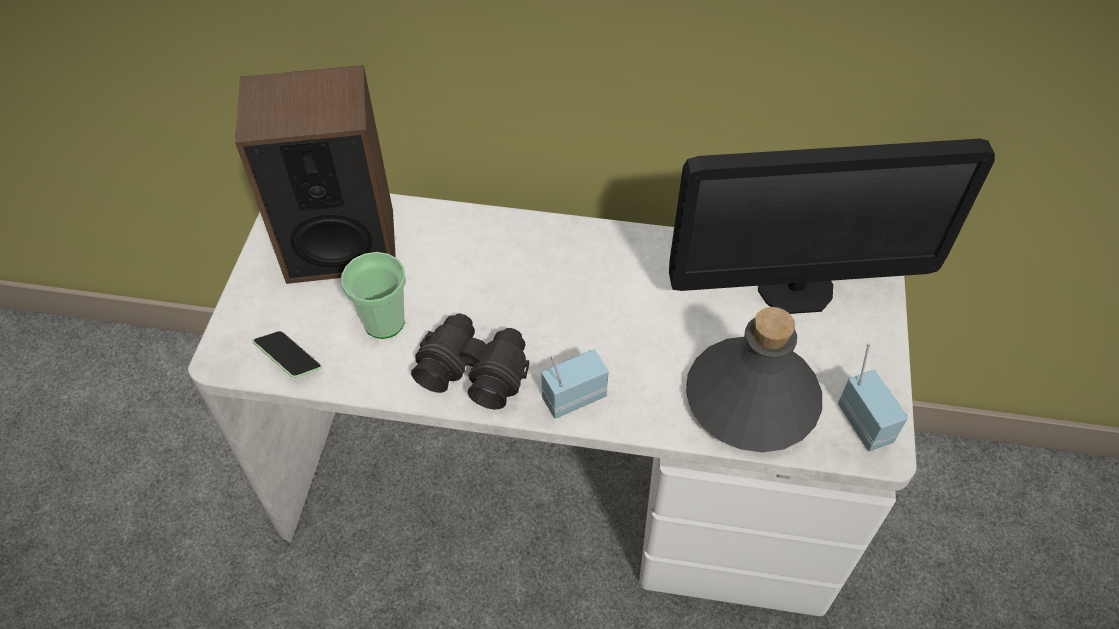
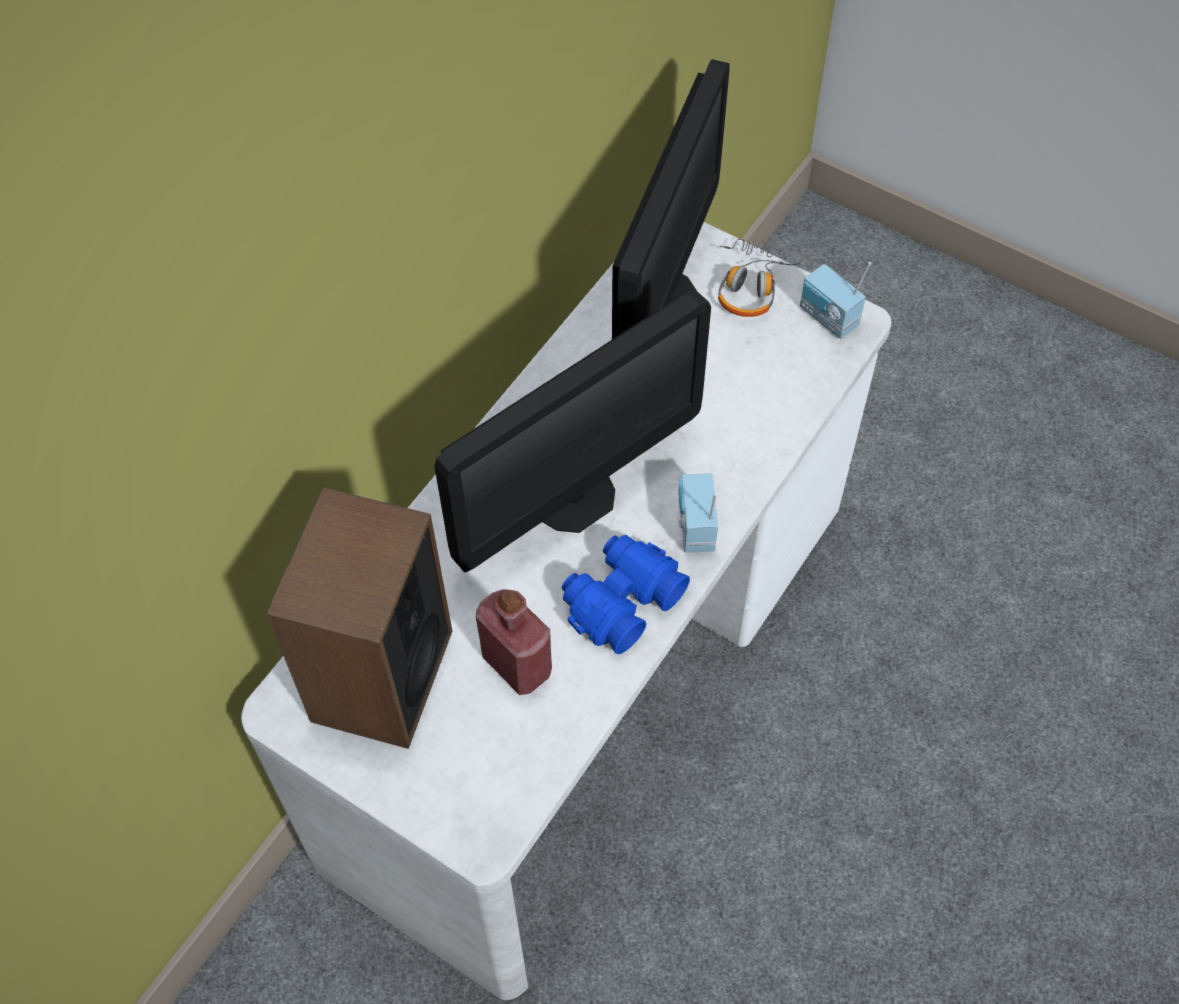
camera: 65 degrees left, 5 degrees up
(289, 360) = (520, 773): phone -> none
(384, 322) = (517, 664): cup -> red bottle
(474, 369) = (620, 600): black binoculars -> blue binoculars
(556, 302) = (574, 497): none -> monitor
(751, 399) = (764, 389): grey bottle -> none
(861, 350) = (752, 285): none -> headphones
(866, 423) = (827, 318): radio -> radio turned 135 degrees counterclockwise

